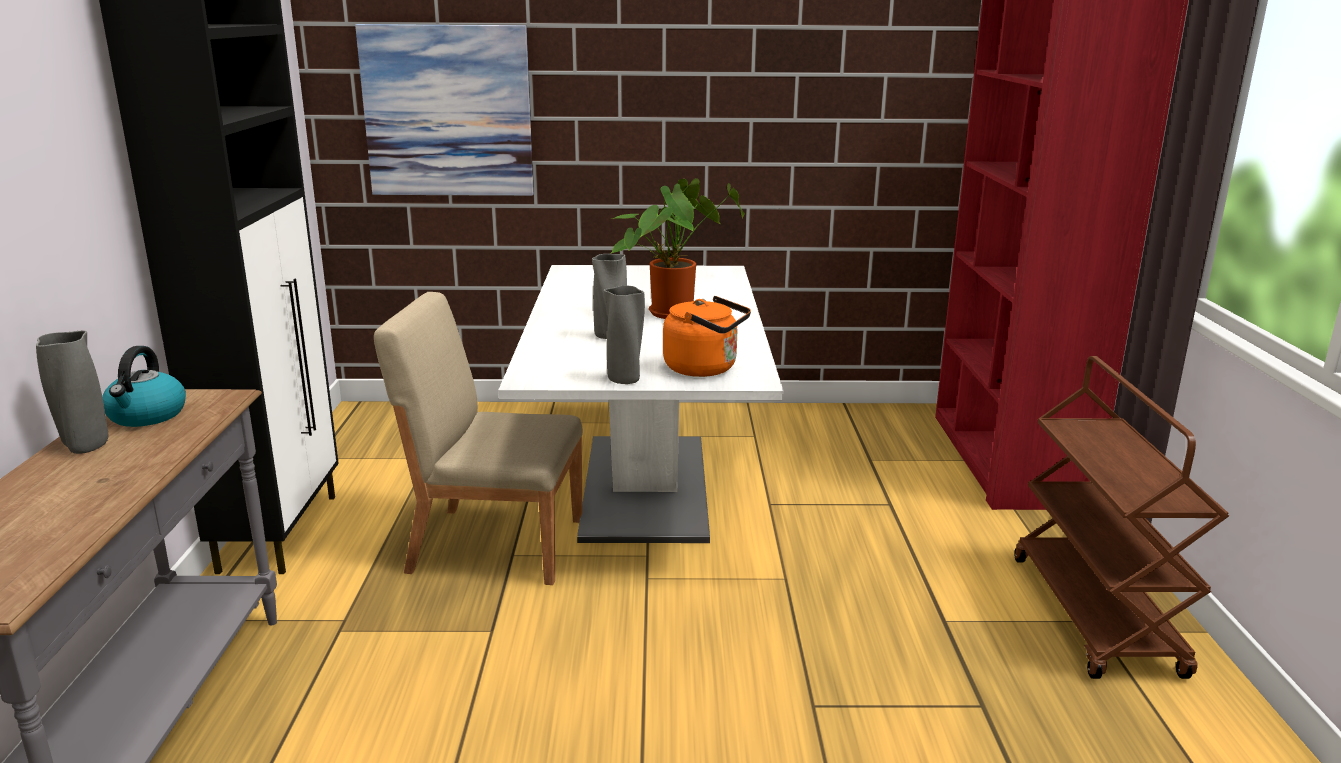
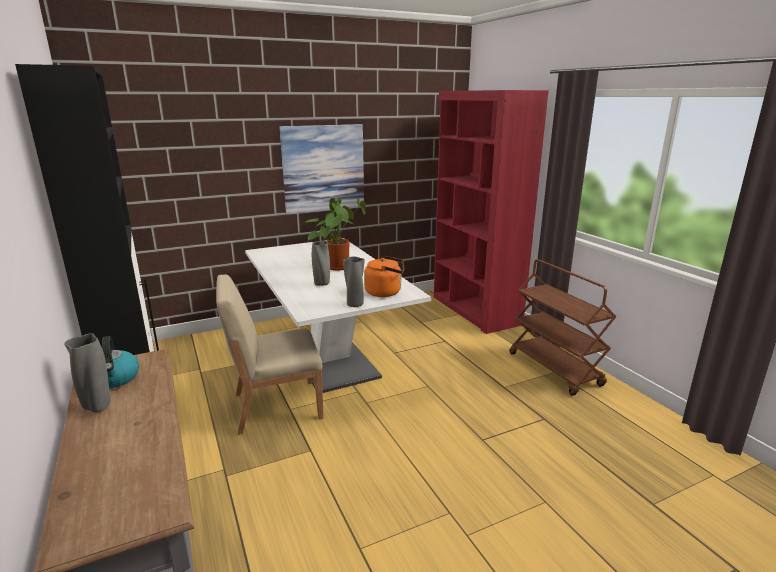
camera: 25 degrees left, 0 degrees up
(448, 111) = (173, 170): picture -> picture (323, 168)

